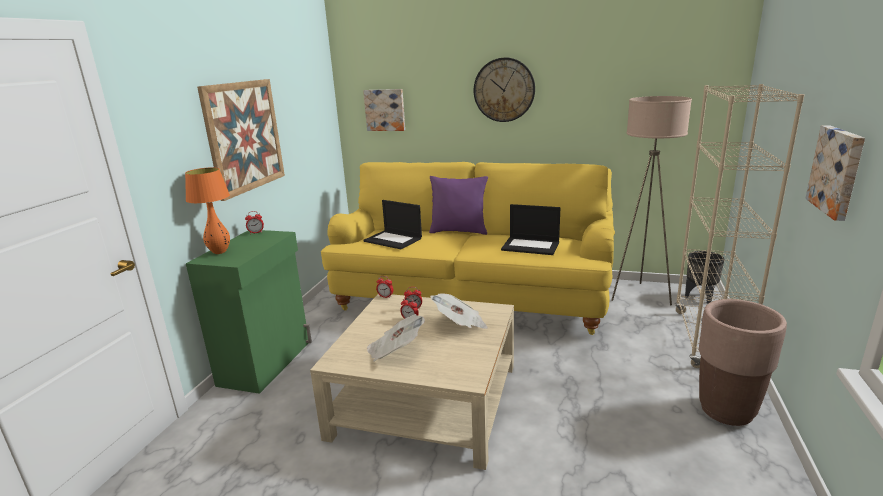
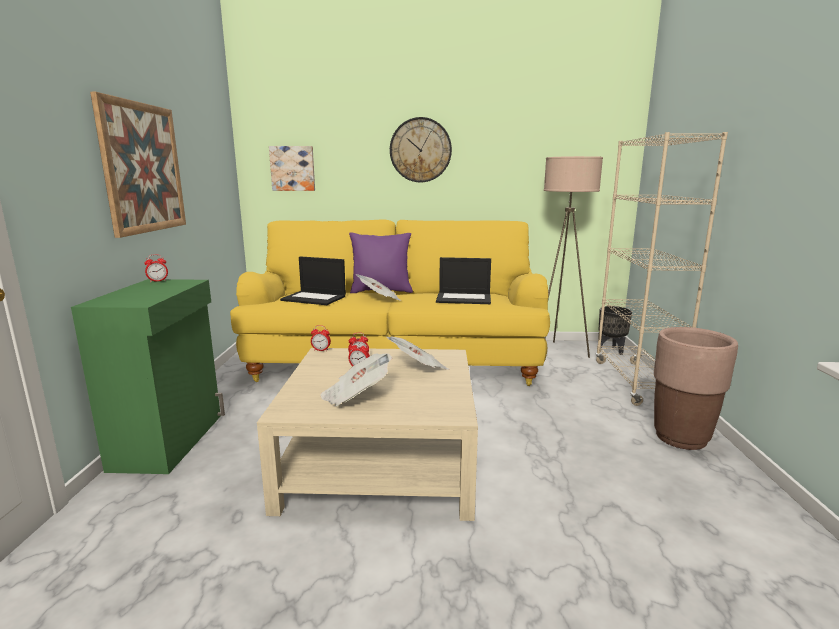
camera: 15 degrees left, 5 degrees down
(219, 252) = (116, 296): orange table lamp -> none
(451, 242) = (379, 299): none -> newspaper
(838, 171) = (778, 189): picture -> none

